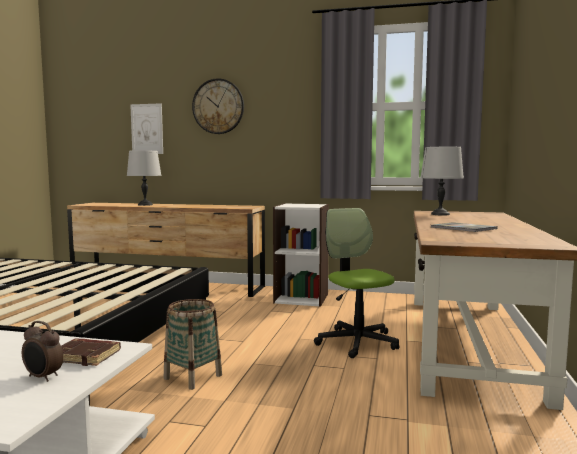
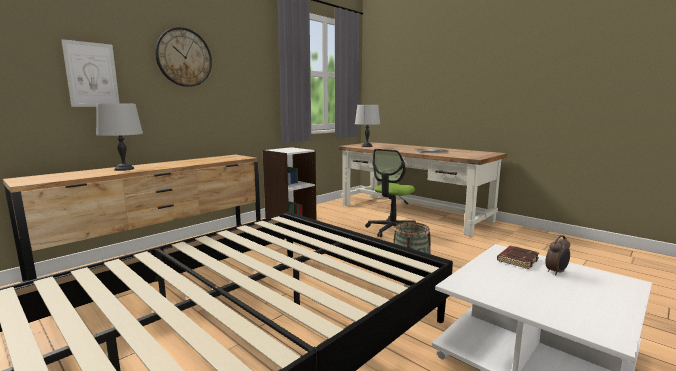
camera: 60 degrees left, 5 degrees up
(357, 342) = (392, 230): office chair -> office chair turned 60 degrees counterclockwise

